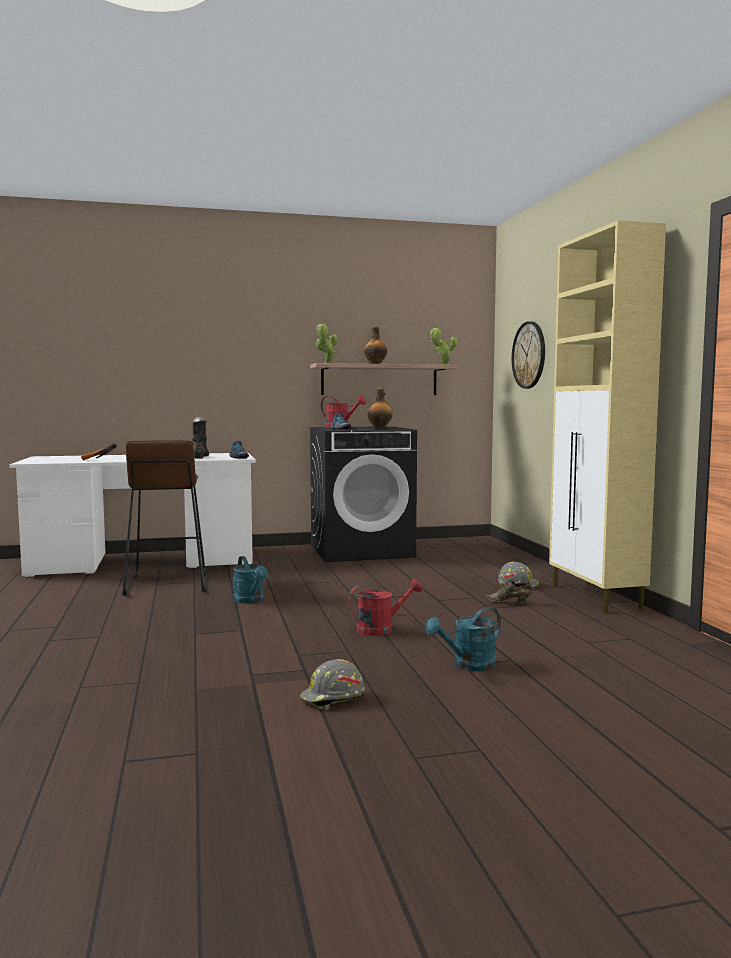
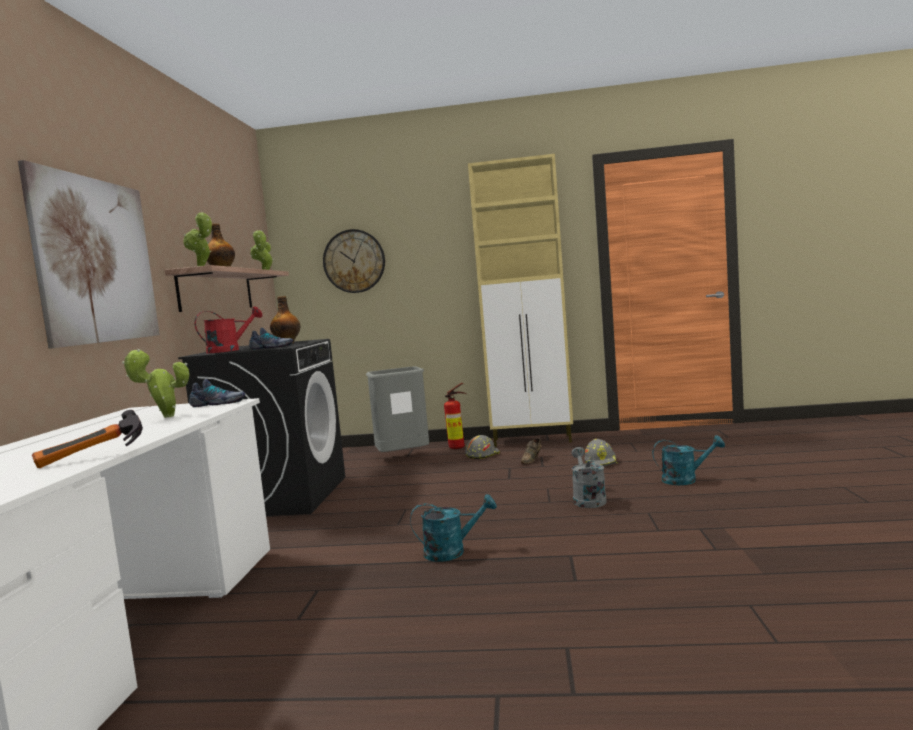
camera: 70 degrees left, 0 degrees up
(166, 584) = (308, 610): brown stool -> none
(200, 457) = (164, 417): black boot -> potted plant
(239, 360) = (96, 260): none -> picture
(333, 699) = (769, 520): grey hard hat -> grey hard hat (601, 462)
(381, 629) = (587, 499): red watering can -> grey watering can
(468, 665) = (685, 480): turquoise watering can -> turquoise watering can turned 75 degrees counterclockwise
(487, 564) = (403, 458): none -> grey trash can
(541, 575) = (459, 447): none -> fire extinguisher

